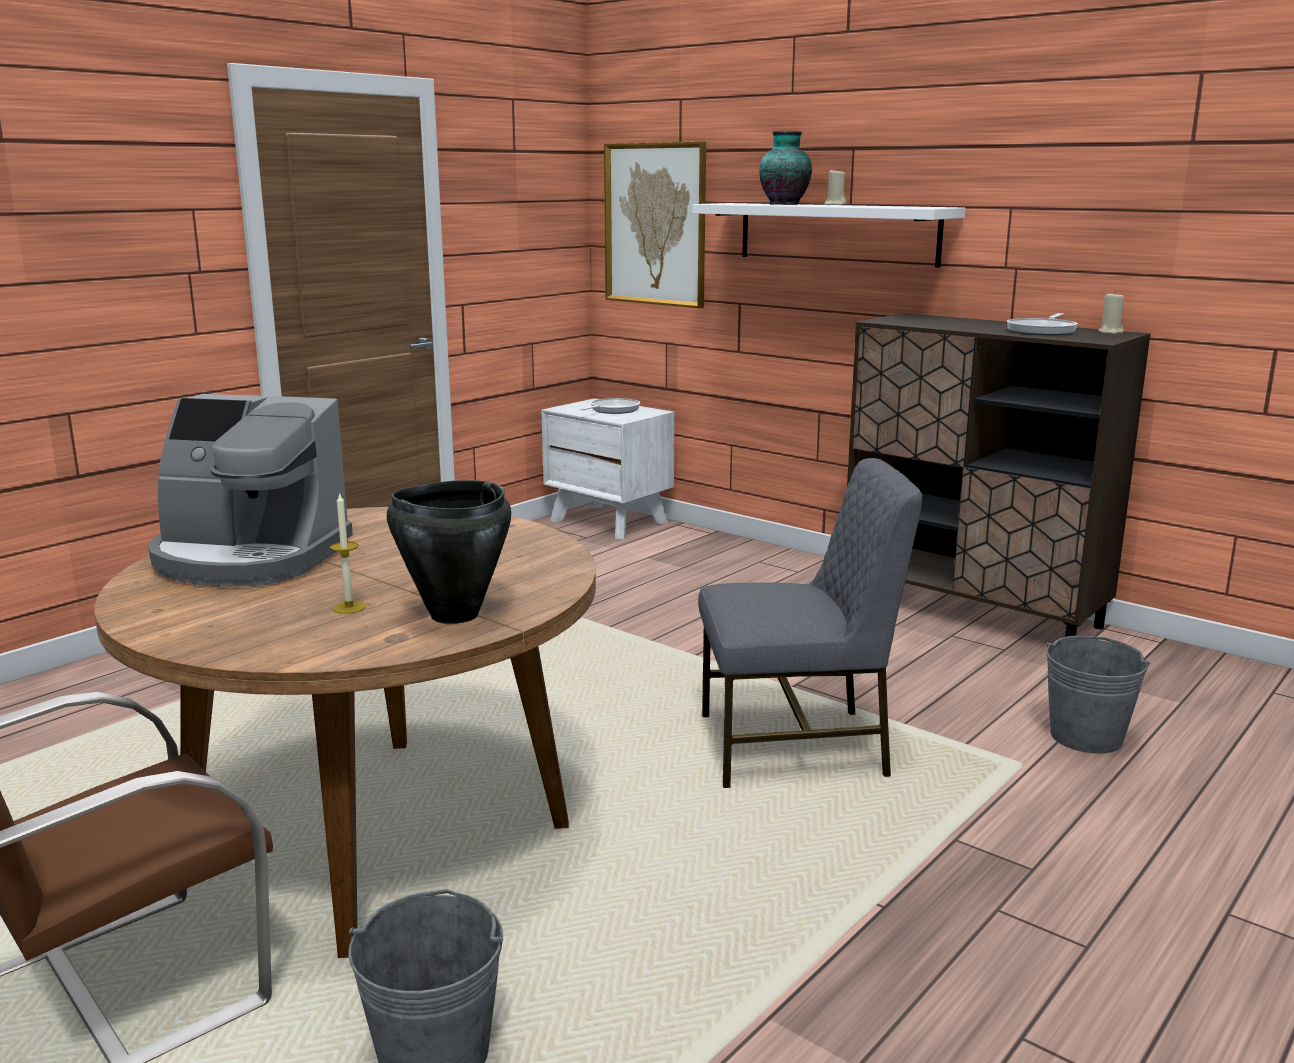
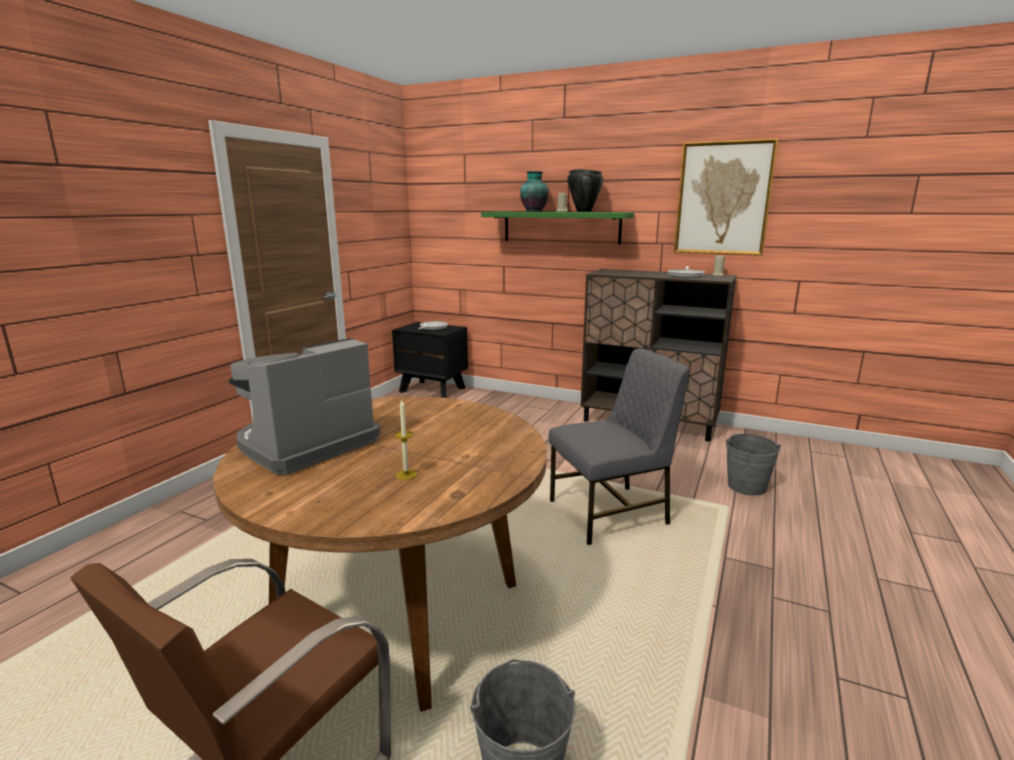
camera: 15 degrees left, 0 degrees up
(249, 558) = (306, 444): coffee machine -> coffee machine turned 135 degrees clockwise
(453, 615) = (479, 472): black cooking pot -> black cooking pot (583, 212)
(609, 521) = (433, 390): white nightstand -> black nightstand
(655, 224) = (451, 224): picture -> picture (723, 199)
(837, 233) = (561, 227): white shelf -> green shelf

